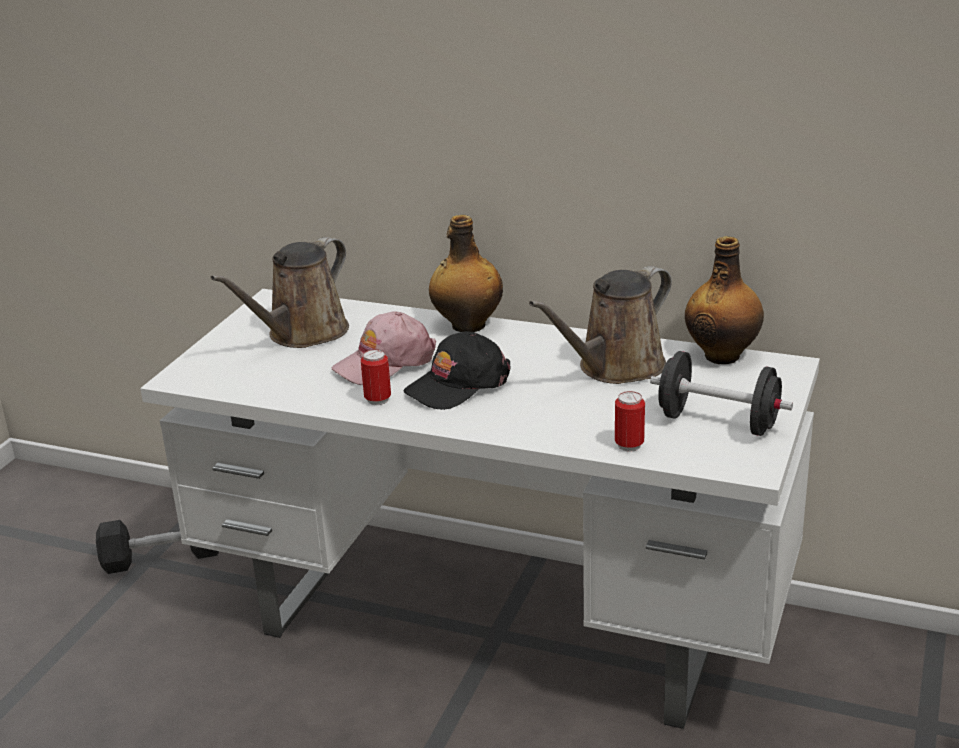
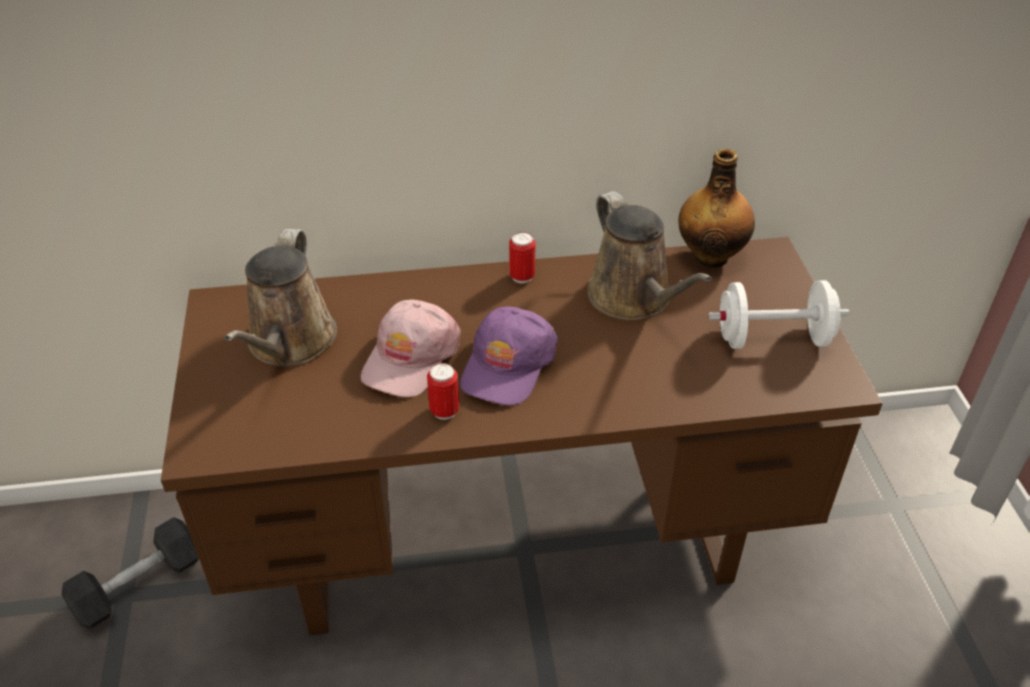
camera: 30 degrees left, 15 degrees up
(458, 384) = (507, 365): black cap -> purple cap
(467, 326) = (453, 283): bottle -> none
(494, 625) = (516, 539): white desk -> brown desk
(615, 368) = (634, 298): brown watering can -> brown watering can turned 45 degrees counterclockwise
(629, 445) = (724, 392): can -> can (522, 277)
(718, 422) = (773, 338): black dumbbell -> white dumbbell

